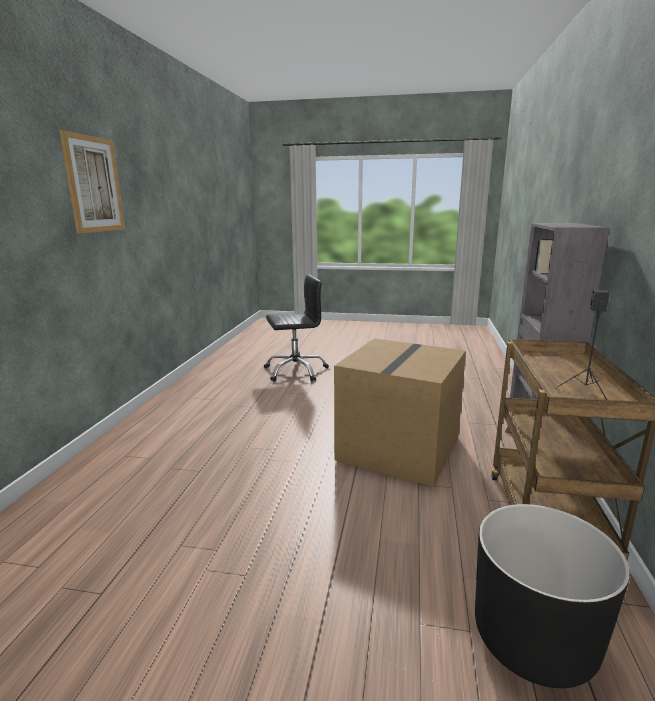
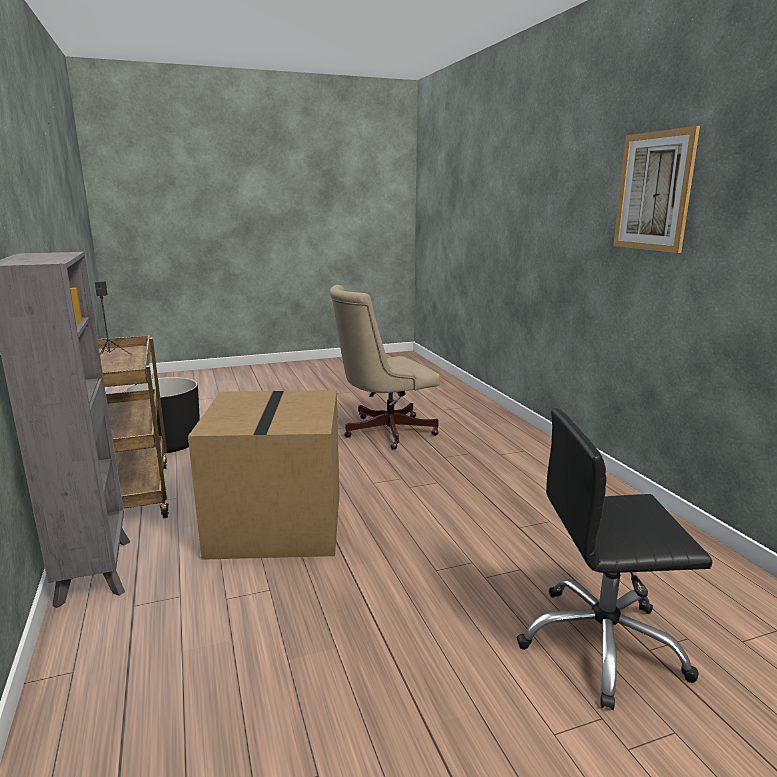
camera: 150 degrees right, 0 degrees up
(194, 538) = (383, 431): none -> beige office chair
(295, 371) = (601, 644): black office chair -> black office chair turned 45 degrees clockwise

